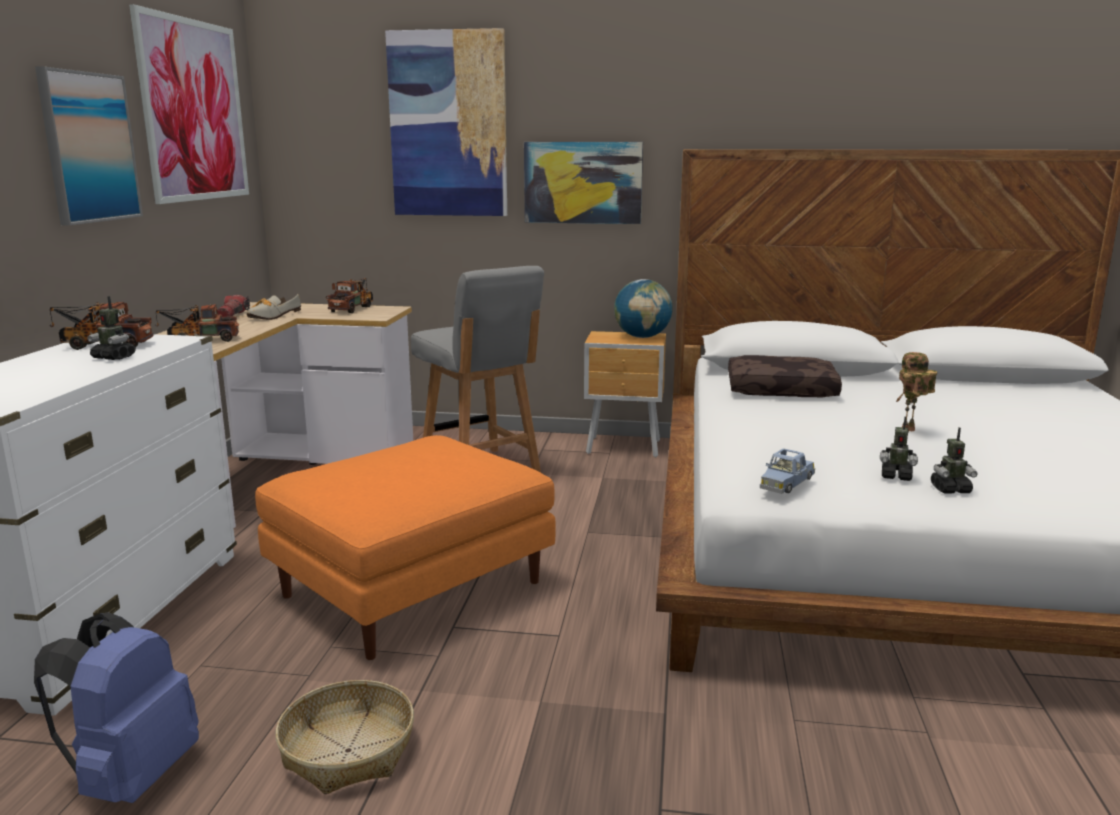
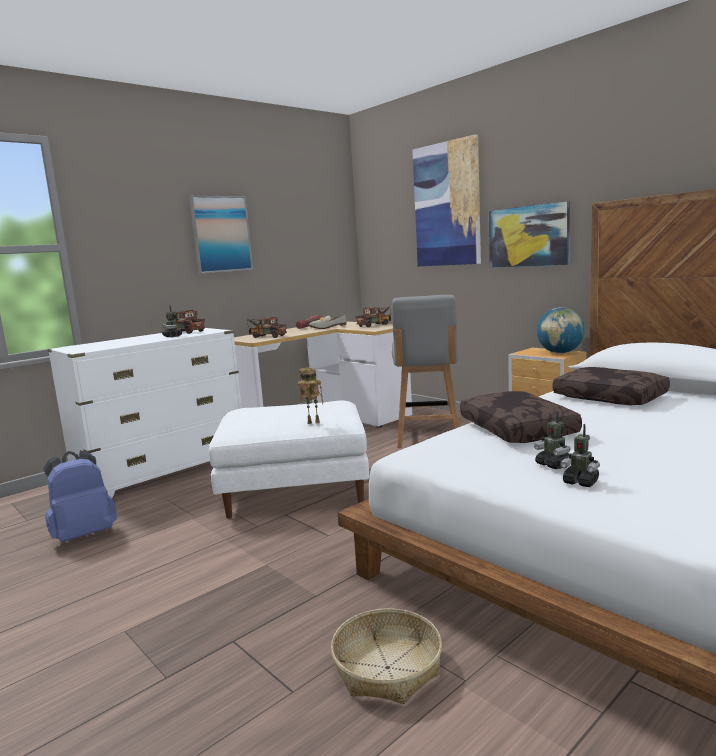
camera: 40 degrees right, 5 degrees down
(194, 111) = (302, 212): picture -> none
(347, 750) = (159, 554): basket -> basket (387, 667)
(410, 591) = (293, 491): orange ottoman -> white ottoman
(783, 442) = (519, 429): none -> brown pillow
(786, 483) = (448, 452): blue toy car -> none
(908, 432) = (649, 438): toy robot -> toy robot (312, 423)

